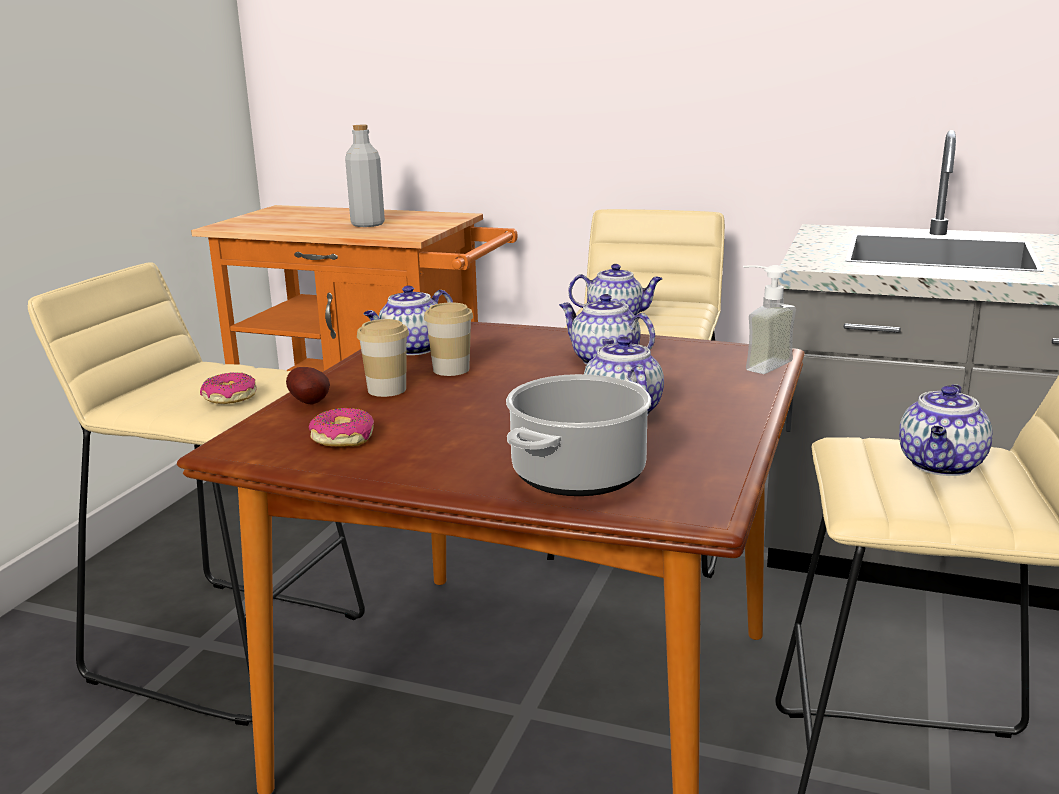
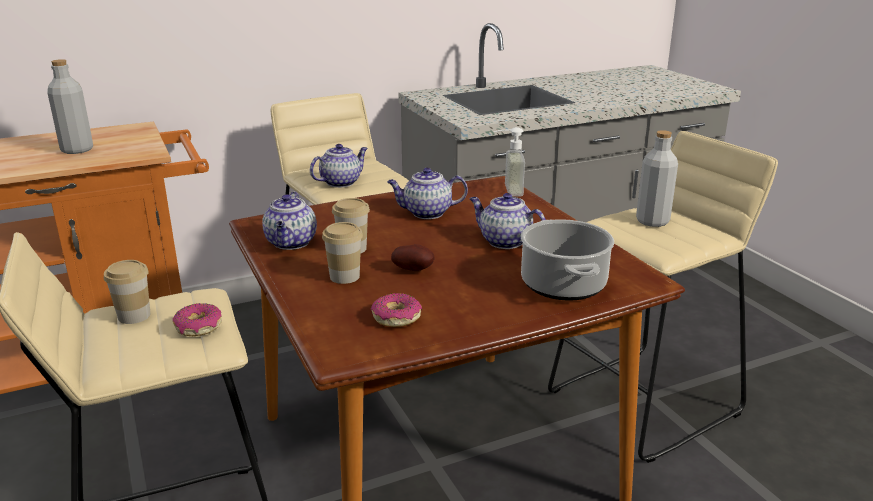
camera: 45 degrees left, 5 degrees up
(213, 374) = (134, 316): none -> cup
(311, 403) = (316, 304): potato -> potato (414, 270)
(941, 466) = (652, 221): teapot -> grey bottle

